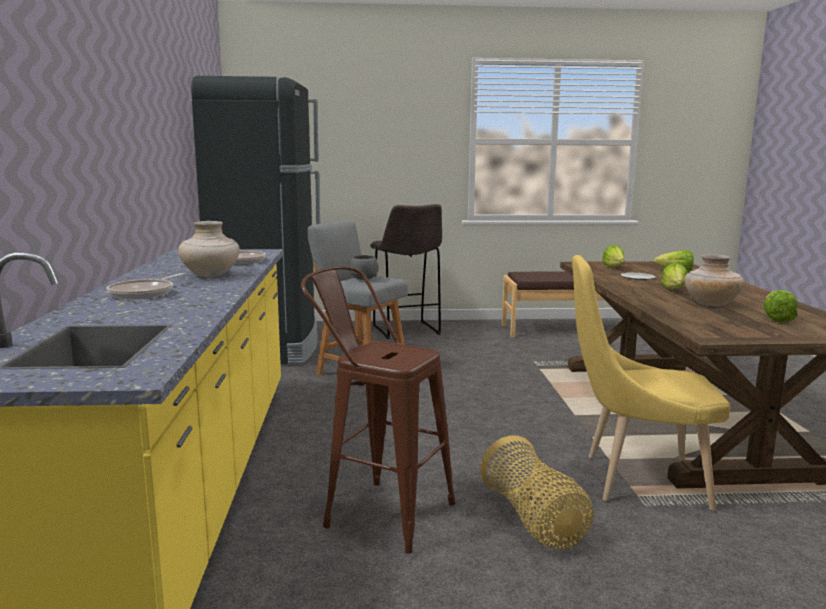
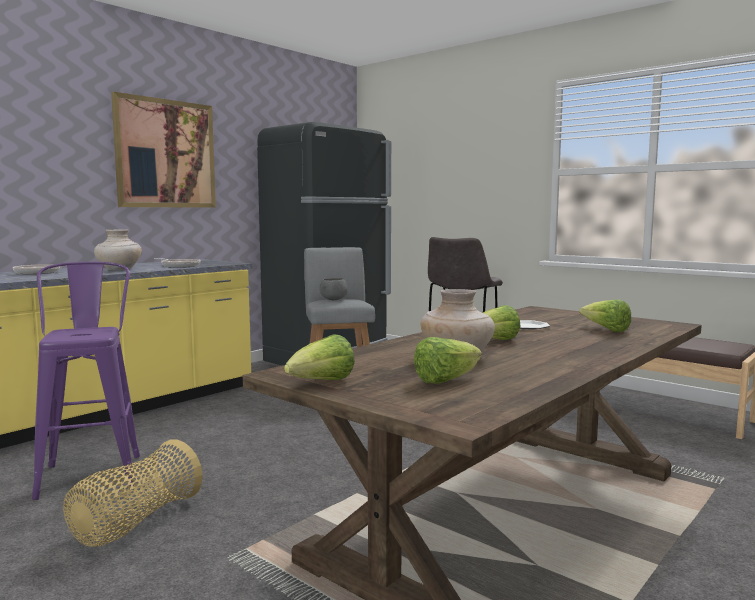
camera: 45 degrees right, 5 degrees down
(145, 110) = (165, 154): none -> picture
(378, 511) = (92, 471): brown stool -> purple stool
(614, 268) = (553, 317): lettuce -> lettuce (322, 383)
(636, 480) = (284, 539): yellow chair -> none

